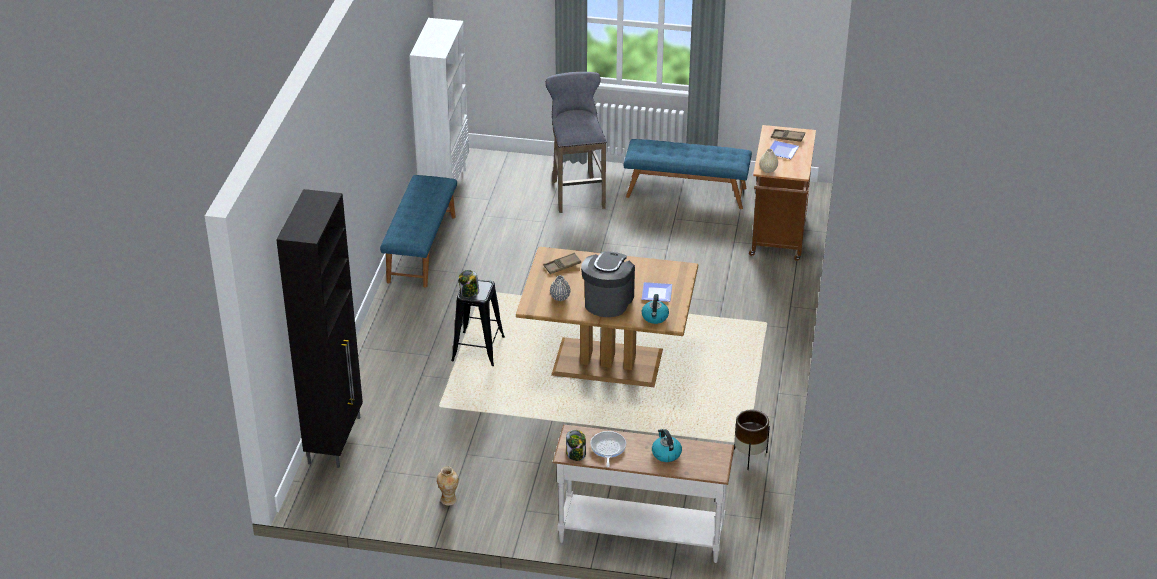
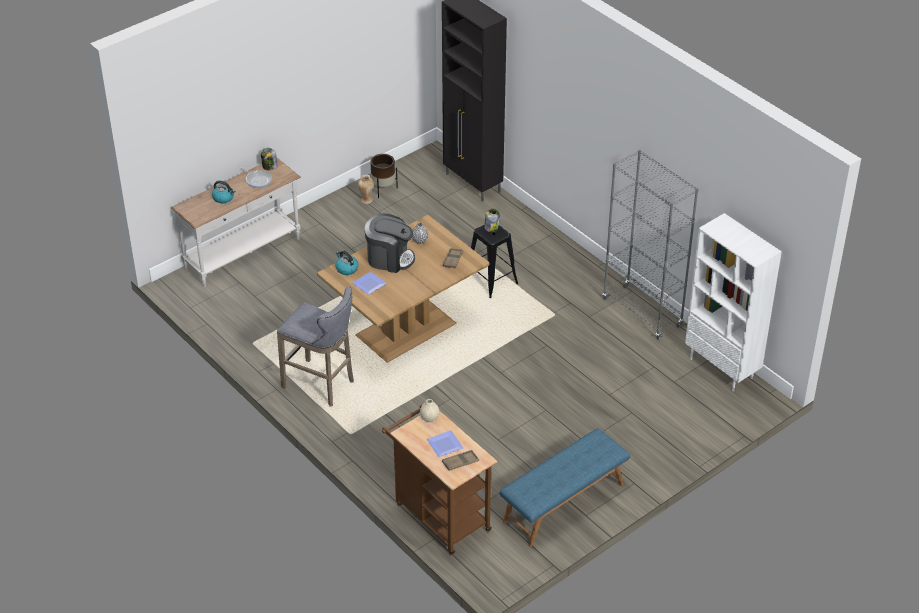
camera: 130 degrees right, 5 degrees up
(421, 248) = (642, 312): blue bench -> grey bookcase
(576, 192) = (632, 436): grey stool -> grey stool (321, 385)
(608, 301) = (389, 258): coffee machine -> coffee machine turned 45 degrees counterclockwise
(749, 457) = (241, 336): brown planter -> brown planter (383, 189)

